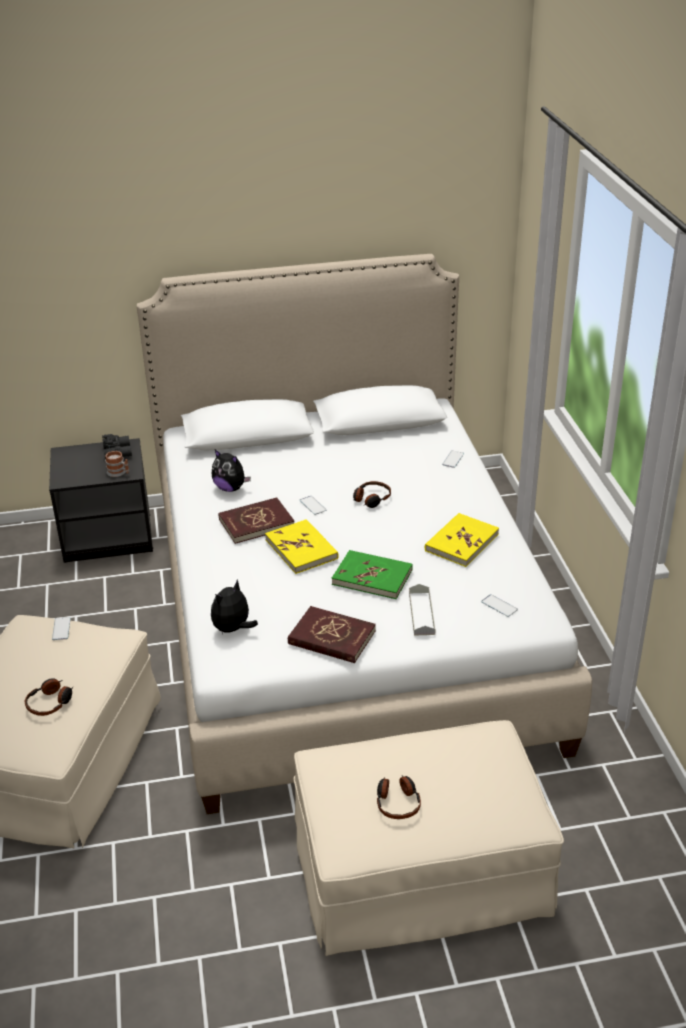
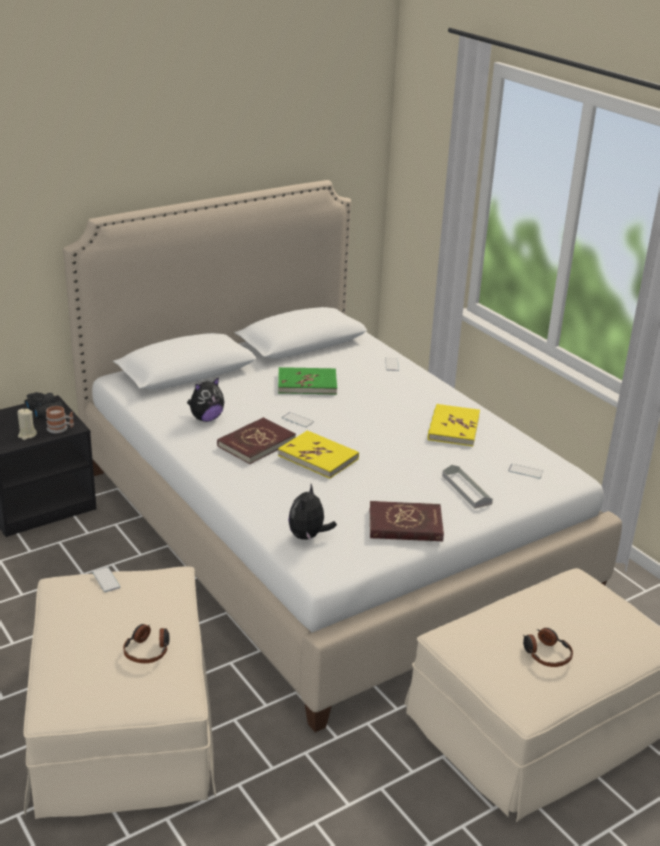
camera: 25 degrees left, 5 degrees down
(87, 474) = (27, 435): none -> beige candle
(230, 488) = (206, 418): plush toy -> plush toy turned 45 degrees counterclockwise
(371, 499) = (346, 406): headphones -> none
(372, 577) = (400, 469): green book -> green book (307, 384)

